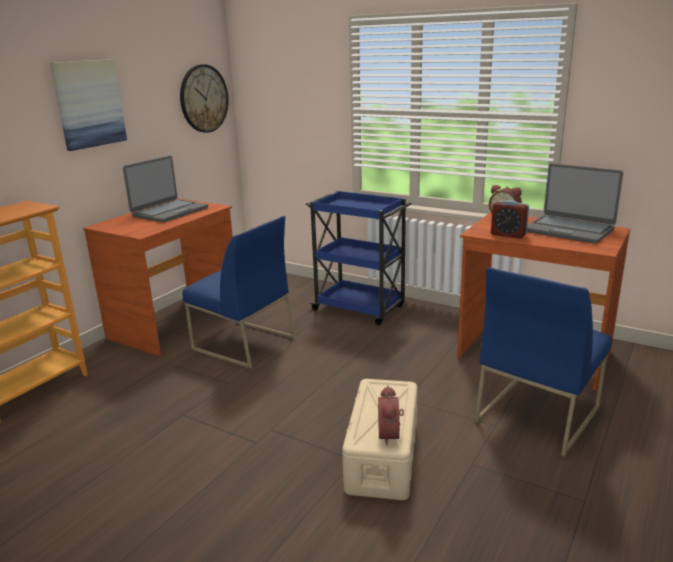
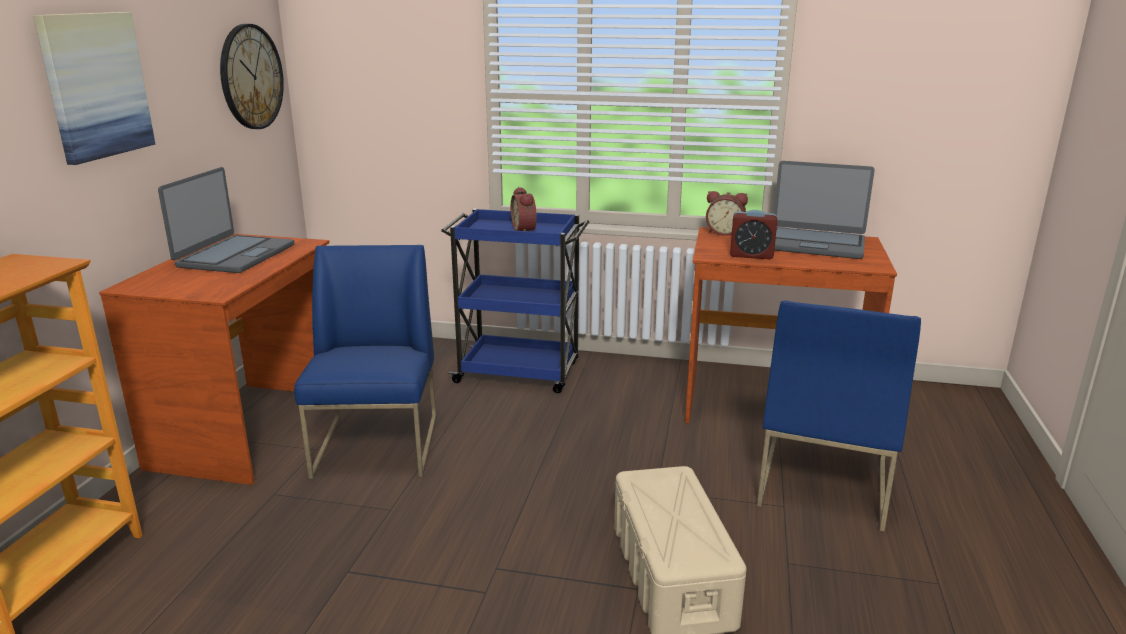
camera: 20 degrees left, 0 degrees up
(242, 344) = (377, 446): blue chair -> blue chair turned 105 degrees counterclockwise
(391, 435) = (708, 544): alarm clock -> alarm clock (526, 230)

